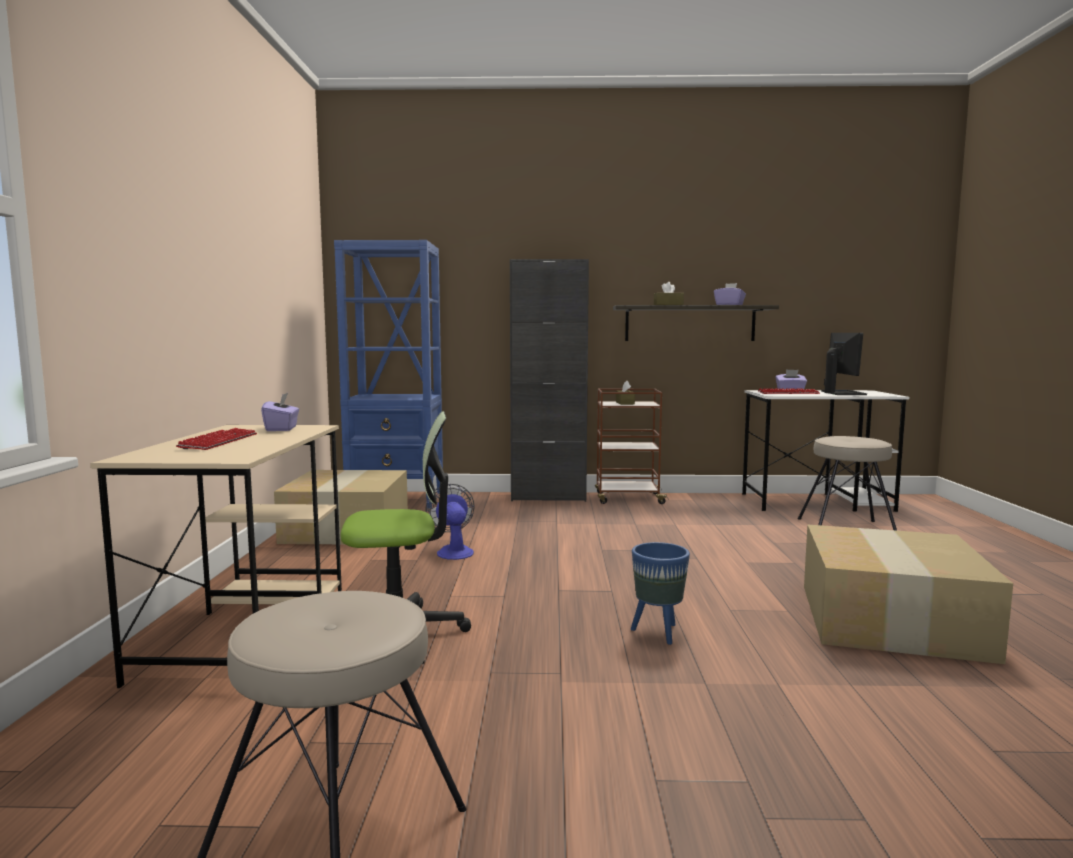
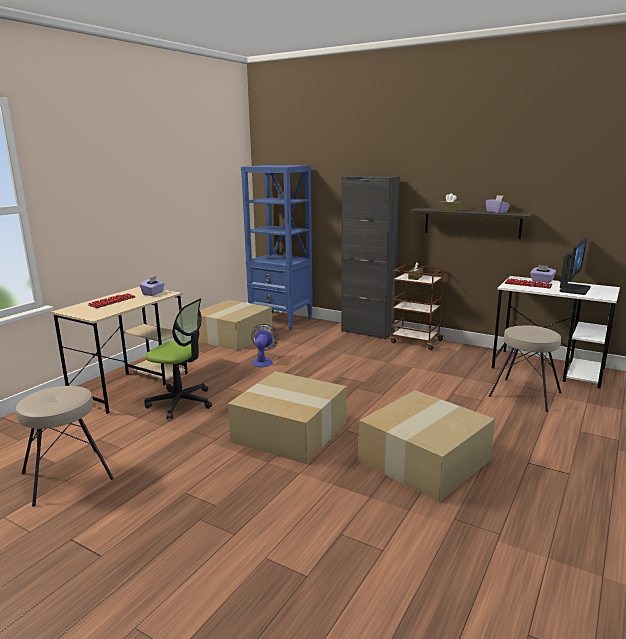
camera: 30 degrees right, 10 degrees up
(658, 633) = (288, 432): blue planter -> cardboard box

